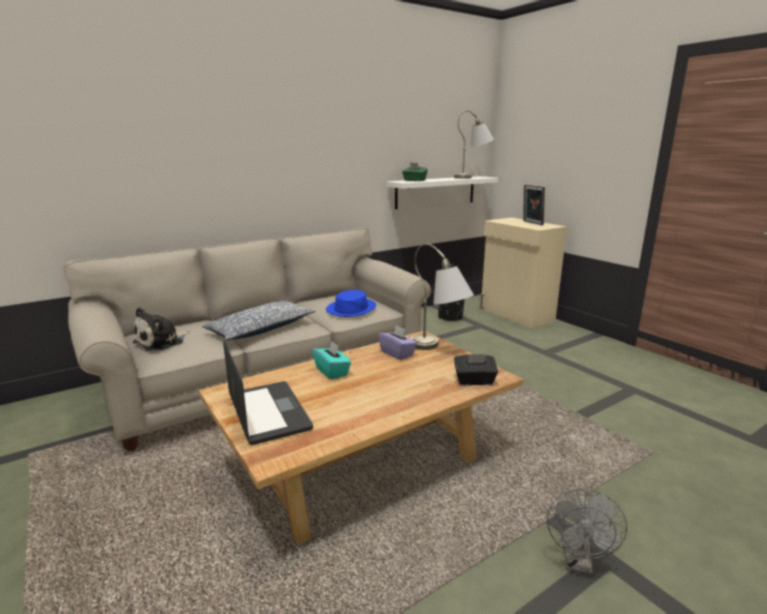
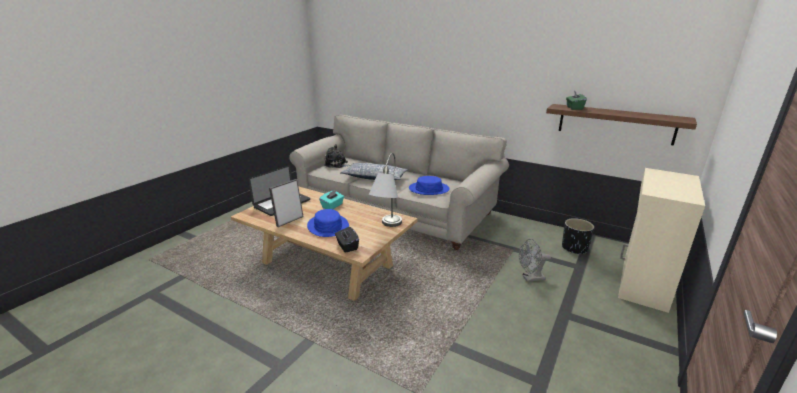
camera: 65 degrees right, 5 degrees up
(397, 353) = (370, 217): purple tissue box -> none
(401, 385) = (328, 226): none -> blue hat
(435, 192) = (615, 124): white shelf -> brown shelf
(473, 177) = (663, 117): grey table lamp -> none
(531, 223) = (680, 187): picture frame -> picture frame (289, 221)
(578, 562) = (274, 354): grey fan -> grey fan (530, 278)

